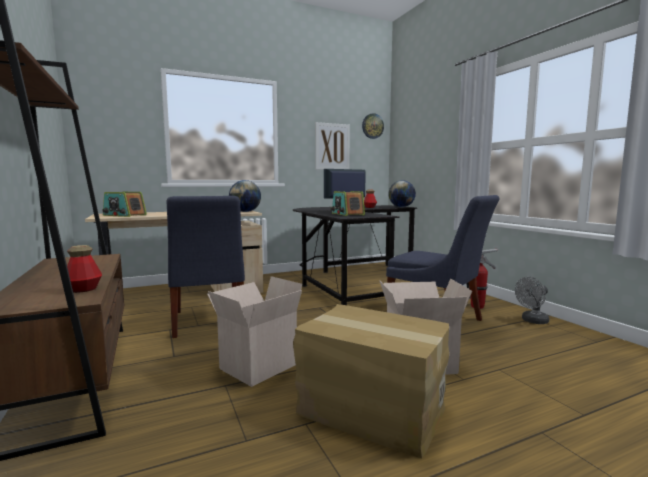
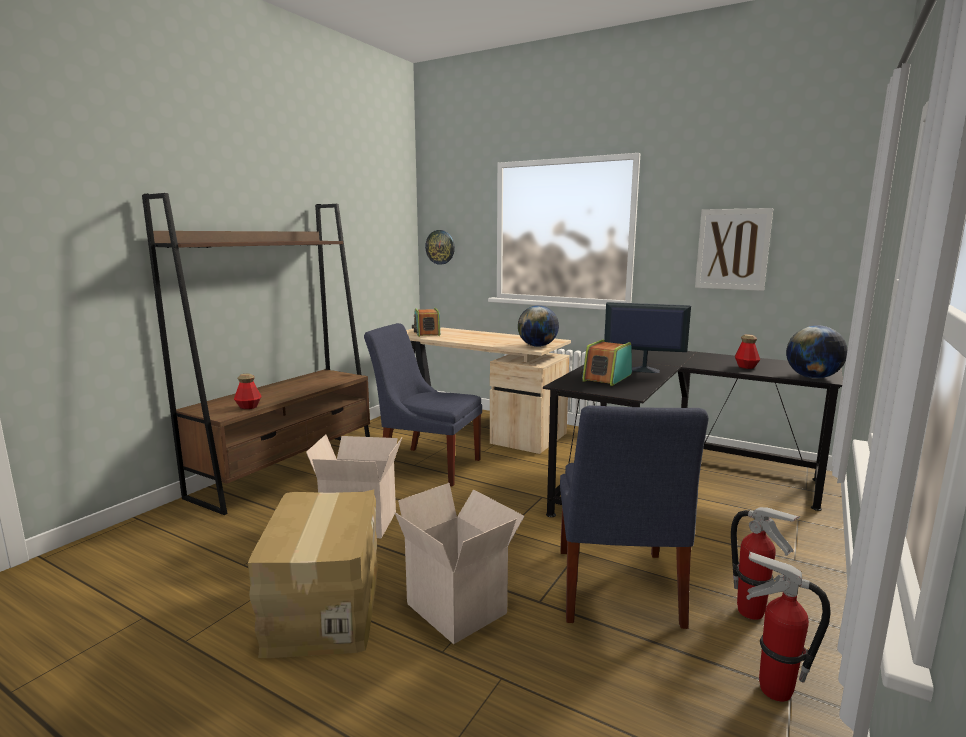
camera: 55 degrees right, 5 degrees up
(208, 322) = (426, 465): blue chair -> blue chair turned 75 degrees clockwise
(372, 126) = (832, 206): wall clock -> wall clock (440, 247)
(532, 321) = (773, 690): grey fan -> fire extinguisher

